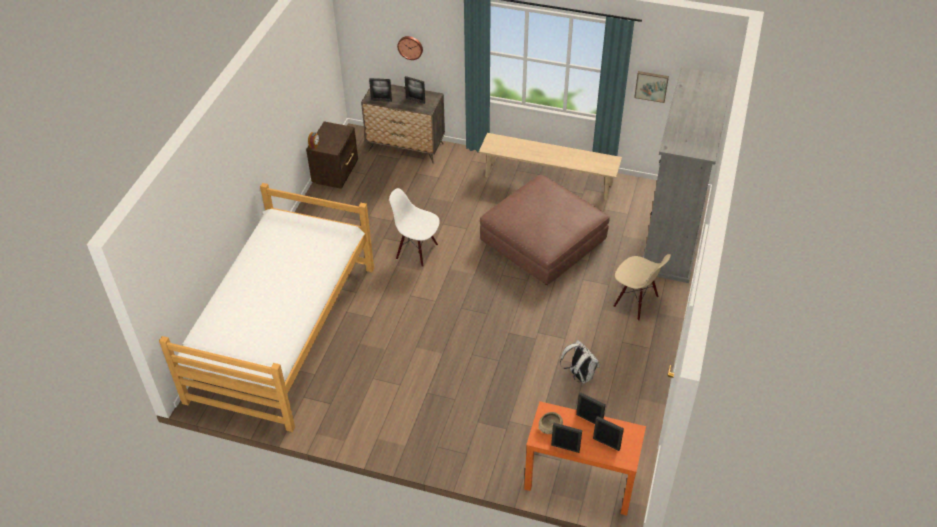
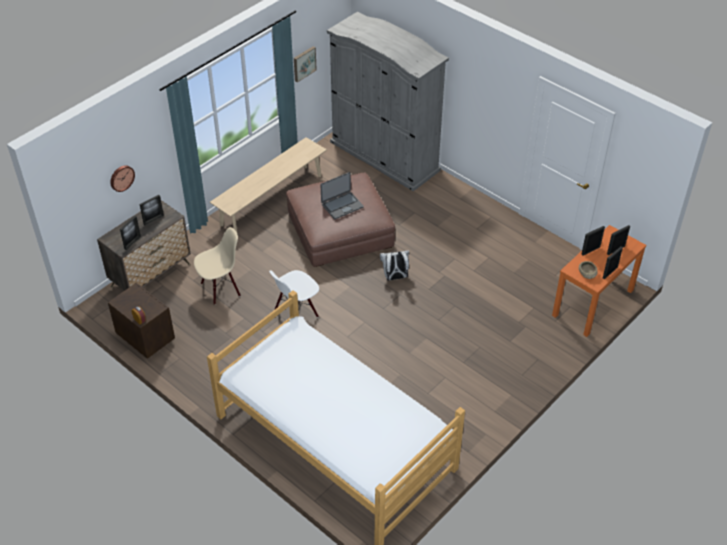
camera: 65 degrees left, 0 degrees up
(542, 214) = (342, 205): none -> laptop
(579, 375) = (496, 265): white backpack -> white backpack (395, 277)
(635, 302) = (441, 205): beige chair -> beige chair (220, 289)

